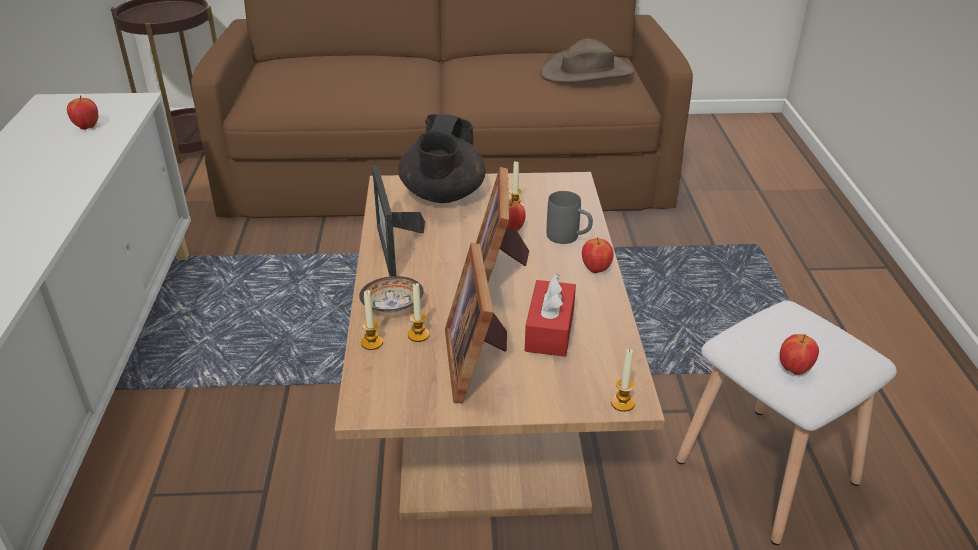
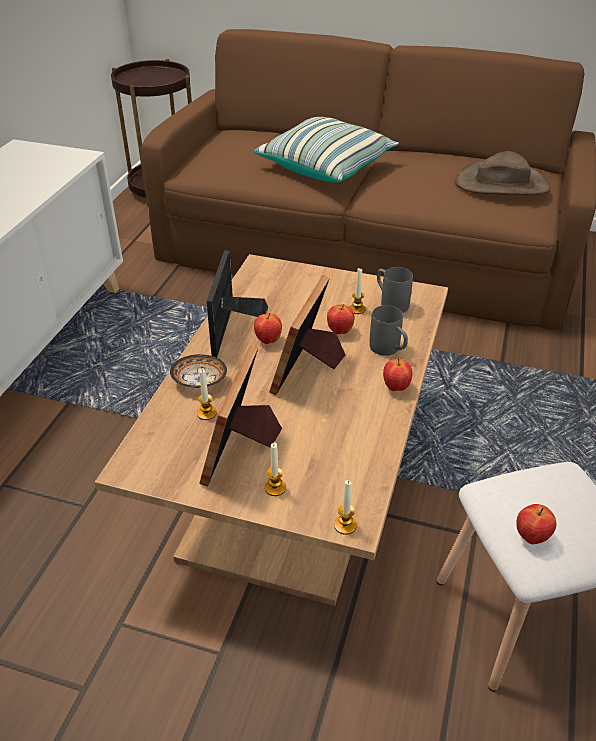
camera: 20 degrees right, 5 degrees up
(87, 127) = (32, 175): apple -> apple (268, 340)
(372, 343) = (165, 411): candle -> candle (275, 488)
(402, 80) = (326, 166): none -> pillow
(442, 196) = (299, 285): black teapot -> none
(544, 195) = (390, 303): none -> grey mug
(550, 330) = (320, 437): red tissue box -> none

